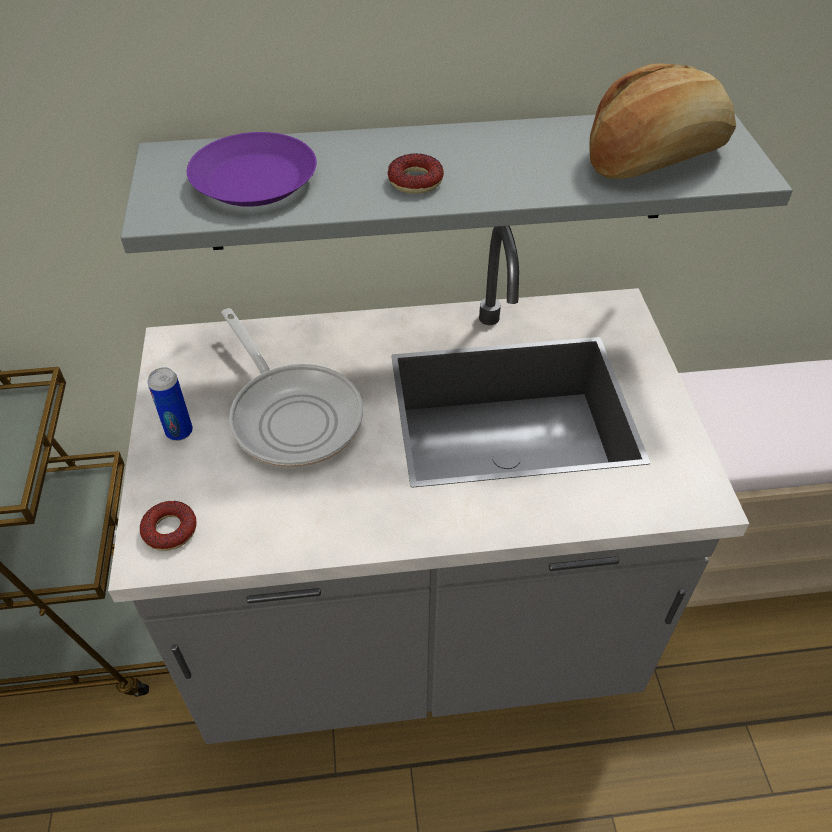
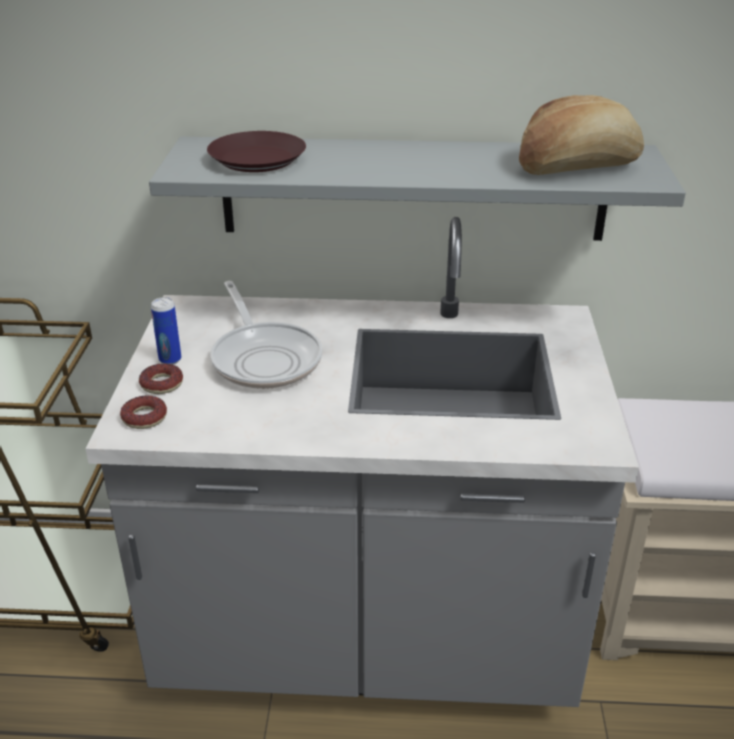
camera: 10 degrees right, 15 degrees down
(256, 180) = (258, 160): purple plate -> brown plate
(415, 181) = (379, 167): donut -> donut (161, 384)

